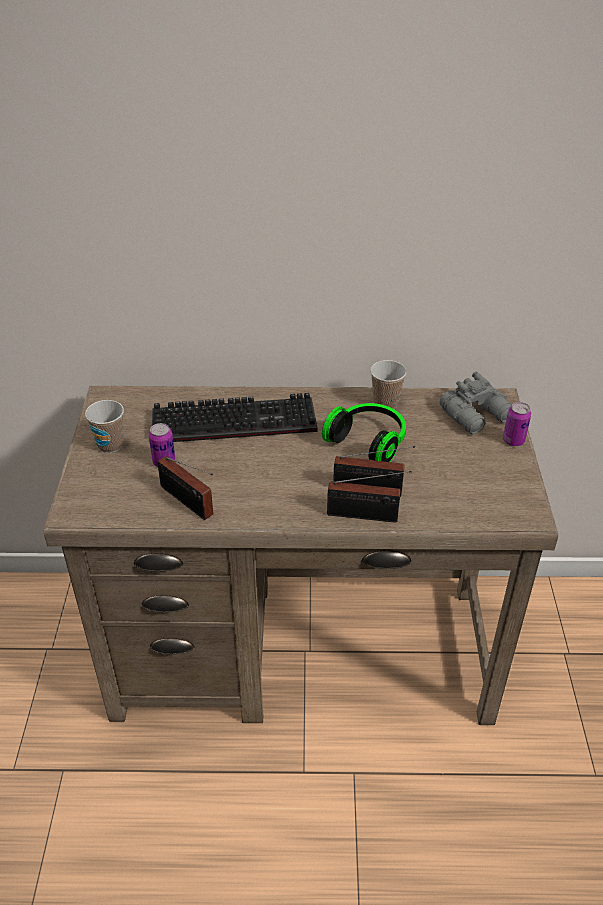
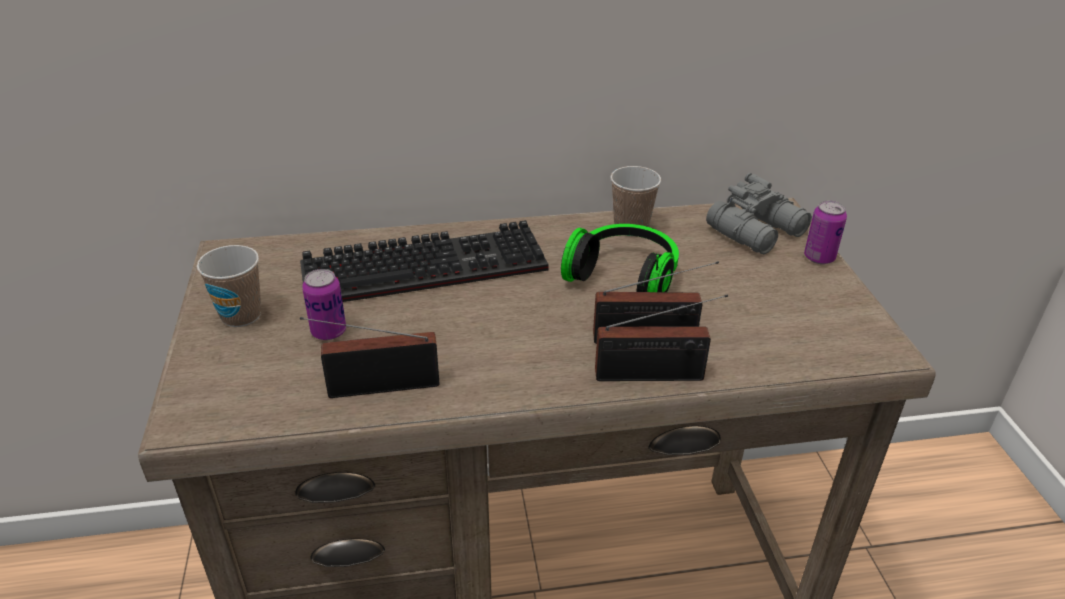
camera: 10 degrees left, 5 degrees down
(188, 503) = (377, 386): radio -> radio turned 135 degrees clockwise

